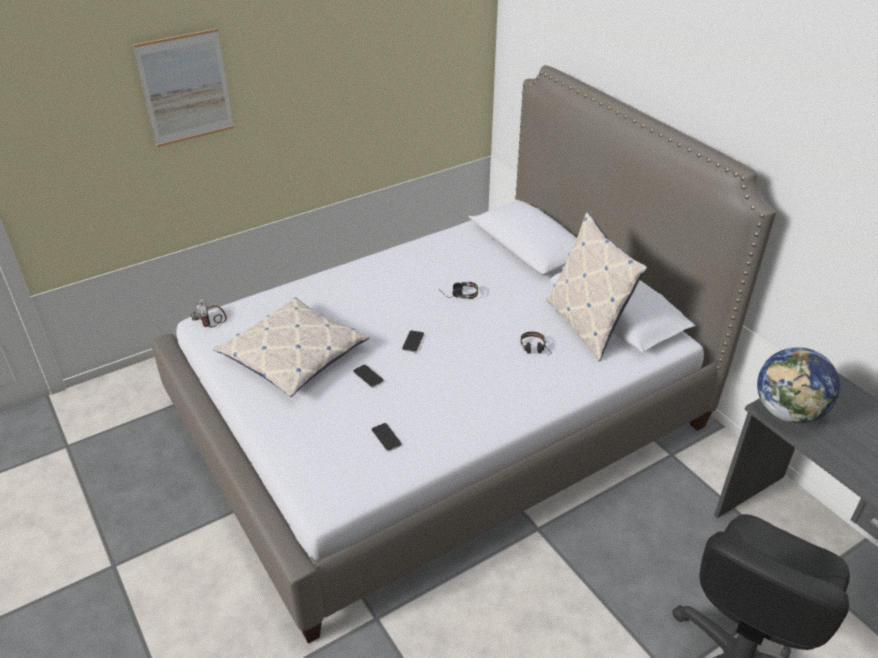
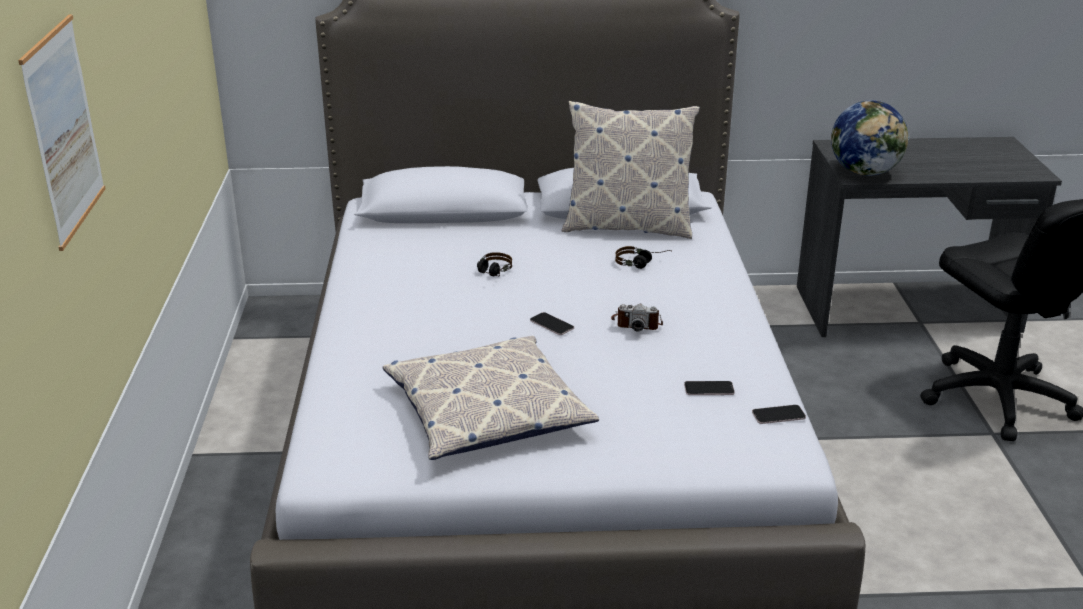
camera: 60 degrees left, 10 degrees down
(211, 318) = (322, 459): camera -> camera (636, 323)
(368, 376) = (586, 372): phone -> phone (778, 415)

